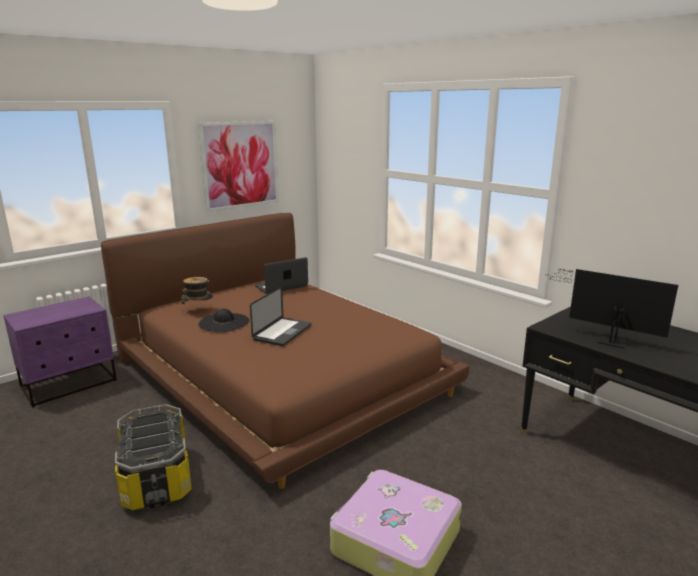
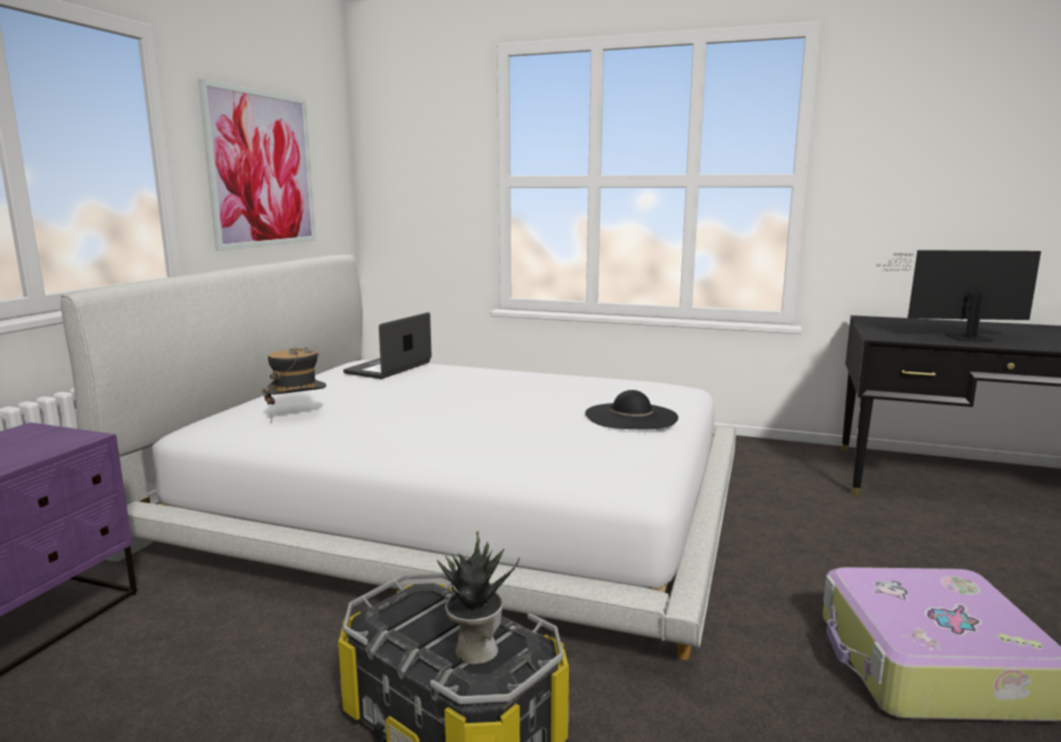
camera: 30 degrees left, 5 degrees down
(147, 446) = (474, 650): none -> potted plant
(224, 322) = (378, 421): black hat -> black hat (631, 416)
(280, 374) = (456, 507): brown bed -> white bed
(282, 332) = (505, 416): laptop -> none

